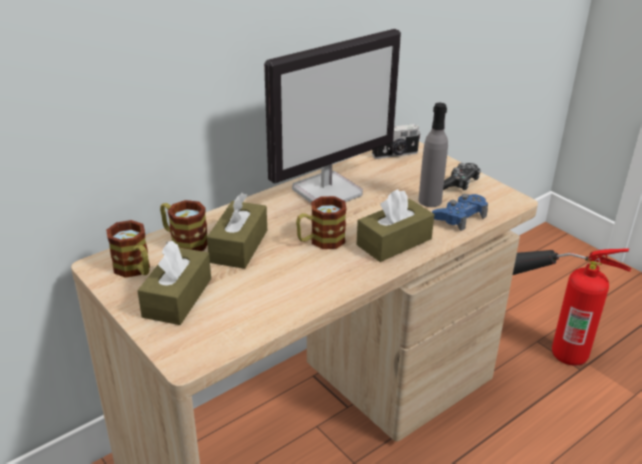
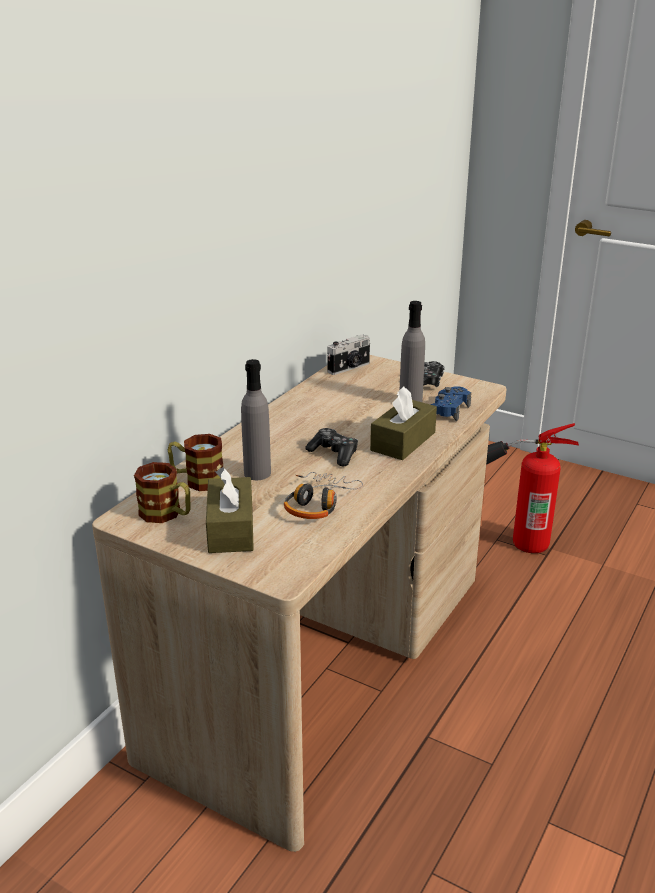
camera: 20 degrees left, 5 degrees down
(239, 246) = (257, 473): brown tissue box -> grey bottle
(270, 290) = (318, 503): none -> headphones
(320, 241) = (334, 454): mug -> game controller
(328, 191) = (308, 410): monitor -> none

